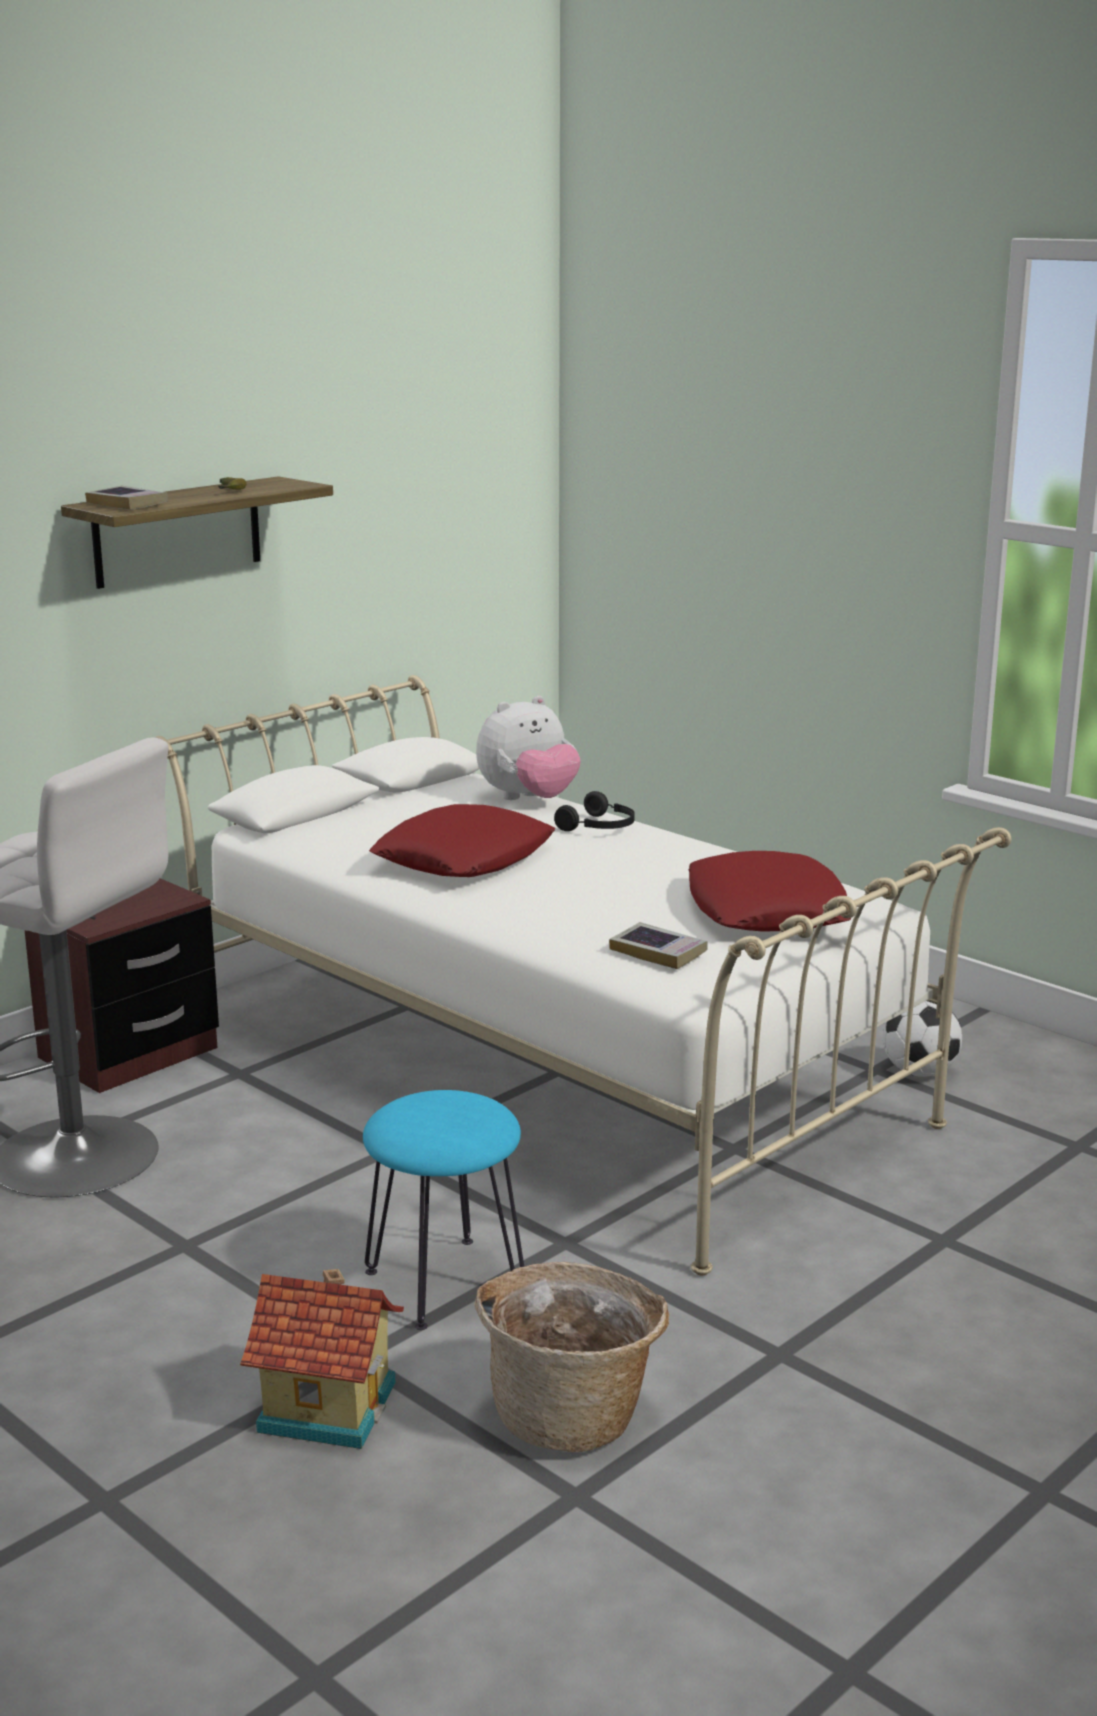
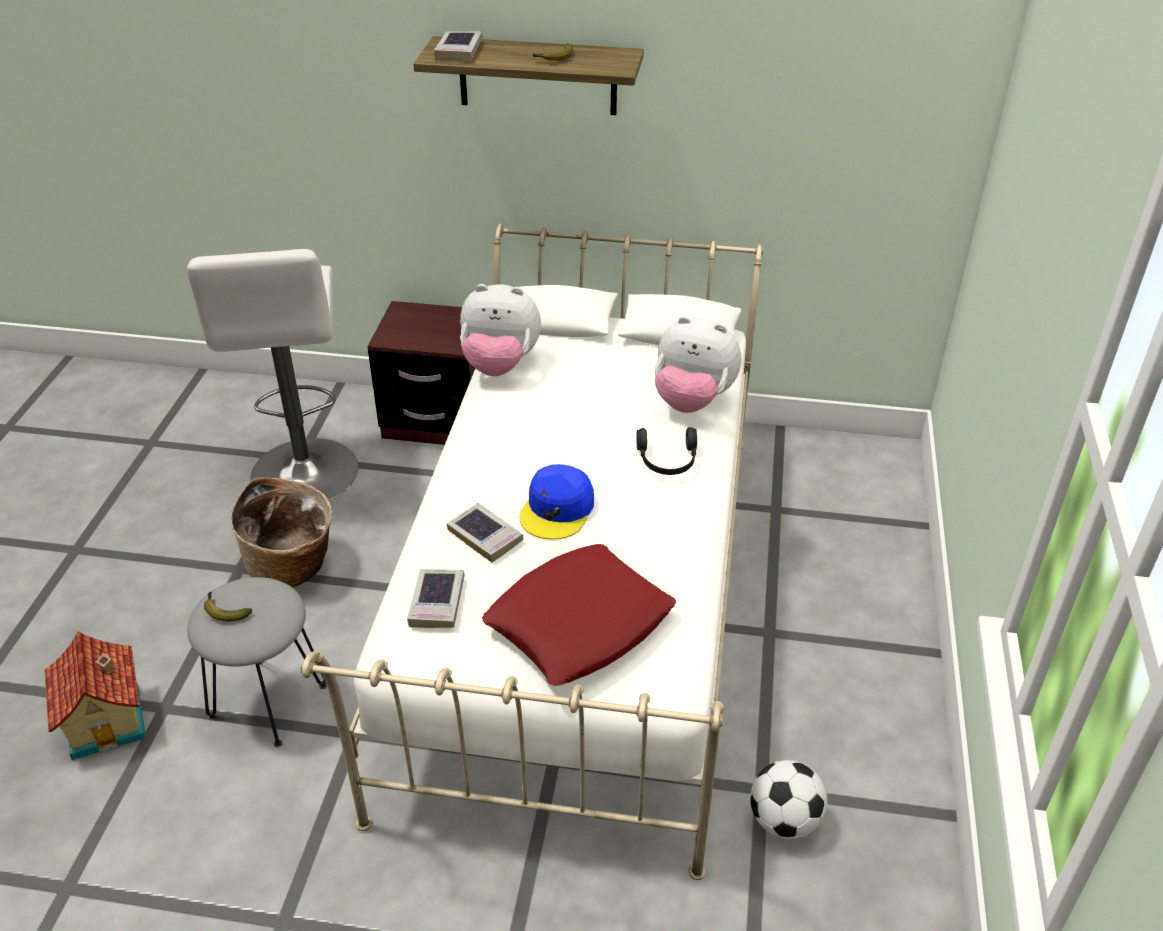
camera: 55 degrees right, 20 degrees up
(327, 847) = (500, 365): none -> plush toy
(427, 1125) = (224, 611): none -> banana
(444, 1283) = (268, 701): turquoise stool -> grey stool
(464, 857) = (536, 429): red pillow -> none
(572, 1414) = (153, 841): basket -> basket (293, 567)
(593, 913) = (485, 536): none -> book
(601, 878) = (558, 509): none -> blue cap

